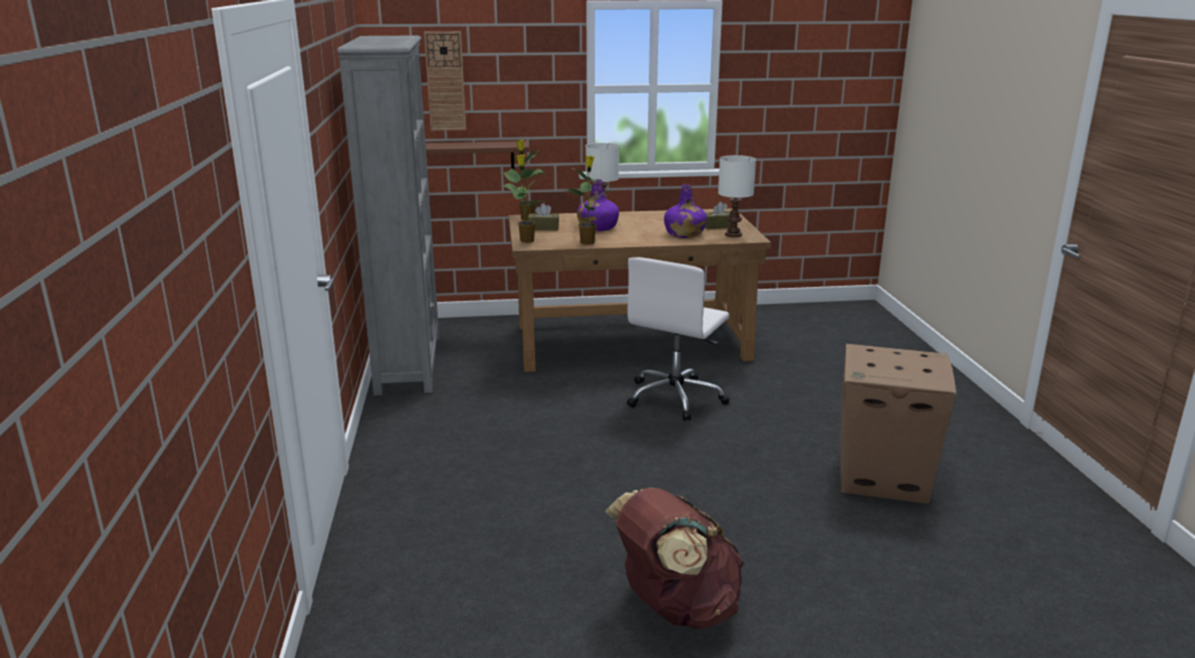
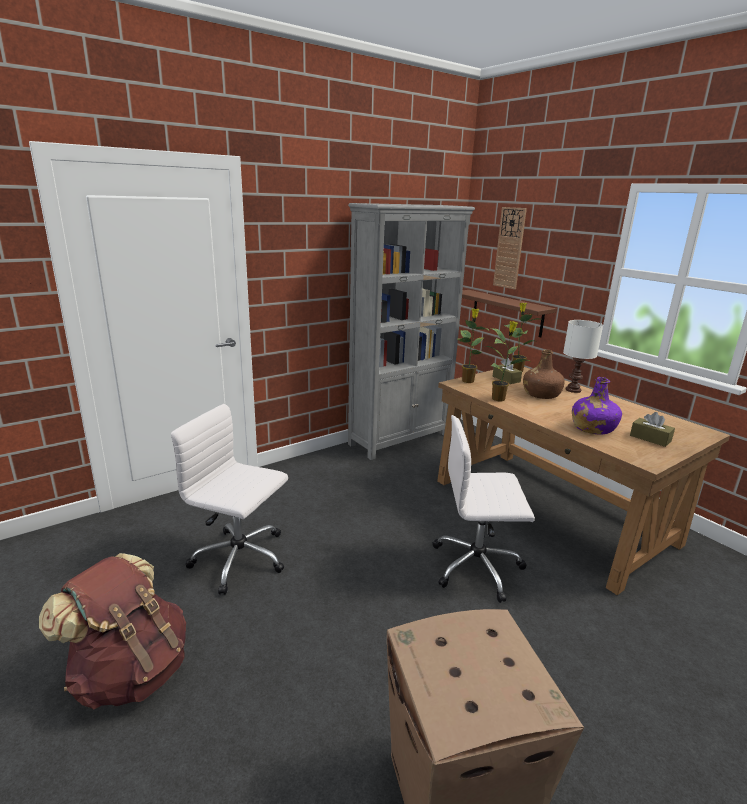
camera: 60 degrees right, 0 degrees up
(547, 514) = (241, 559): none -> white office chair
(597, 228) = (541, 394): purple bottle -> brown bottle
(733, 234) = (638, 450): white table lamp -> none

